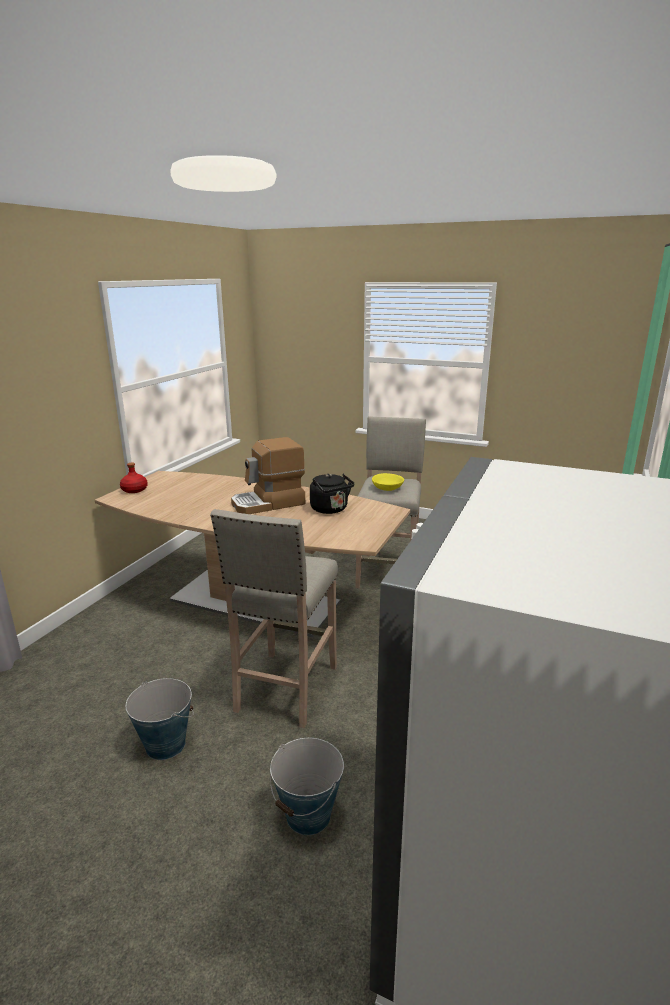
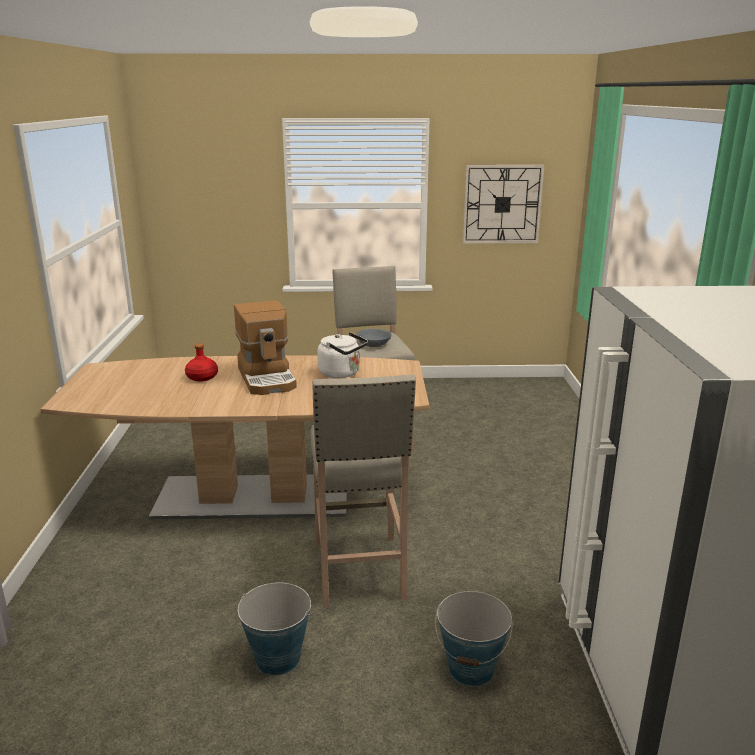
camera: 25 degrees left, 0 degrees up
(135, 490) = (83, 389): red bottle -> red bottle (202, 377)
(268, 503) = (268, 378): coffee machine -> coffee machine turned 60 degrees counterclockwise
(331, 509) = (342, 373): black kettle -> white kettle
(388, 488) = (374, 344): yellow bowl -> grey bowl
(565, 369) = (502, 204): none -> wall clock

